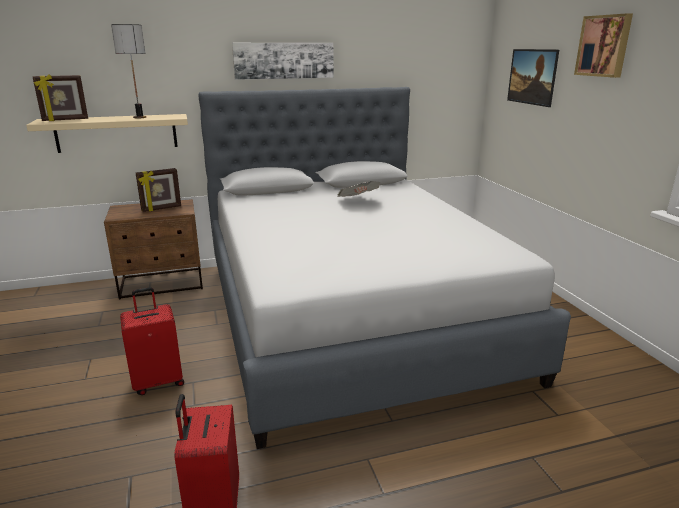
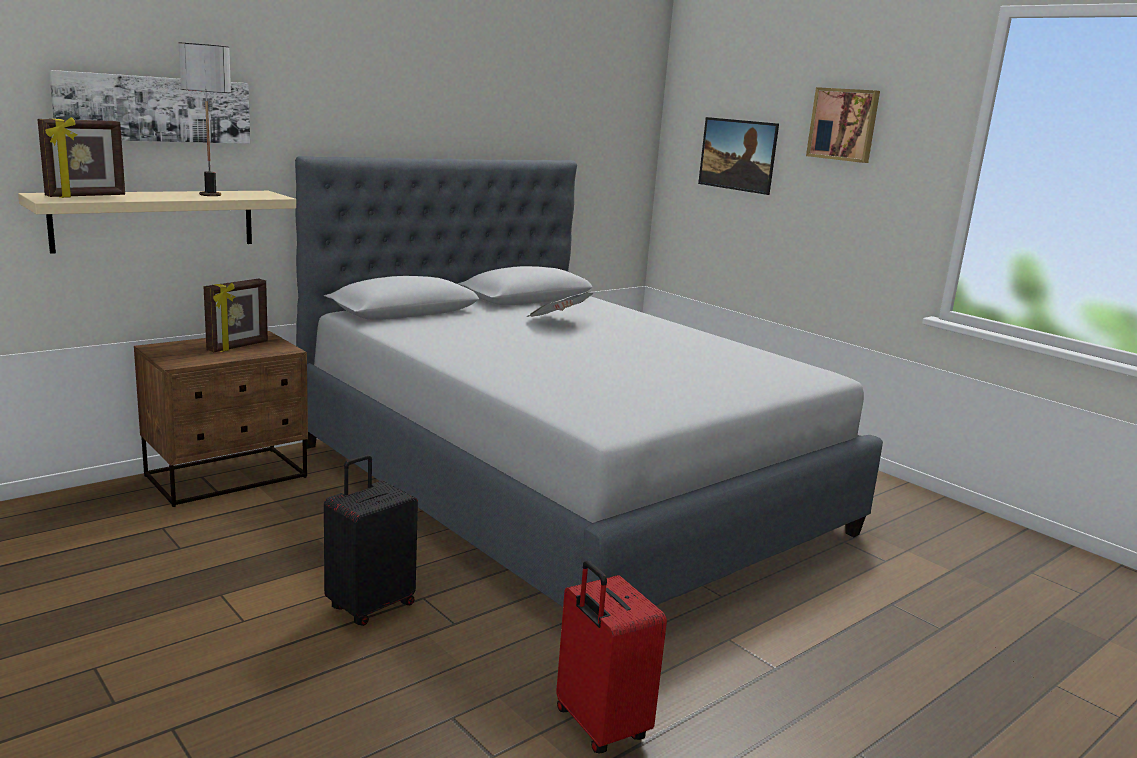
camera: 25 degrees left, 5 degrees down
(158, 382) = (370, 606): red suitcase -> black suitcase
(284, 60) = (414, 114): picture -> picture (155, 109)

